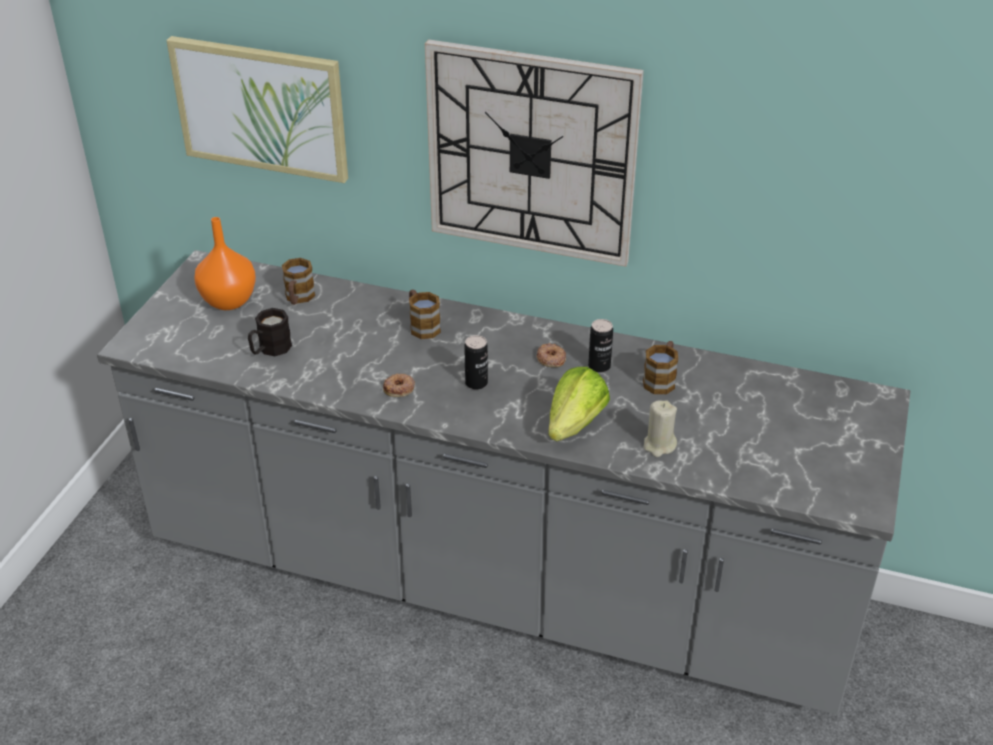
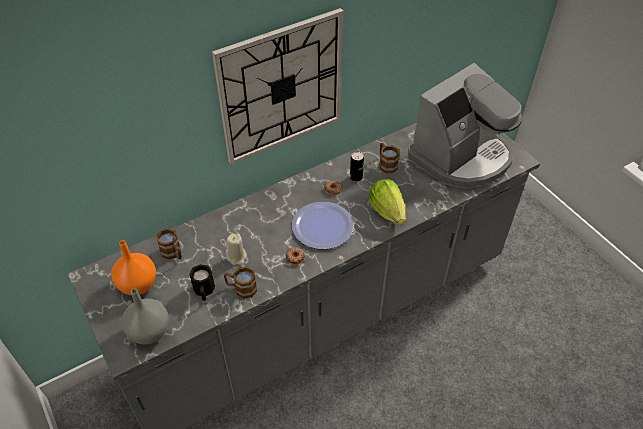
camera: 50 degrees left, 10 degrees up
(177, 344) = (150, 331): none -> grey vase
(261, 108) = (97, 155): picture -> none
(422, 326) = (255, 218): mug -> mug (241, 288)
(476, 383) = (322, 226): can -> plate
(659, 445) = (428, 193): beige candle -> beige candle (237, 257)
(780, 443) = (462, 157): none -> coffee machine

